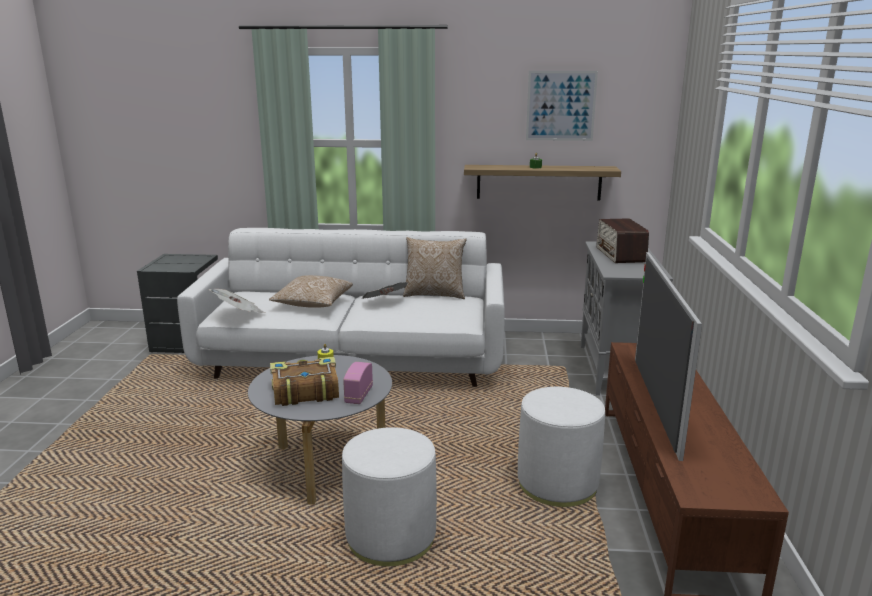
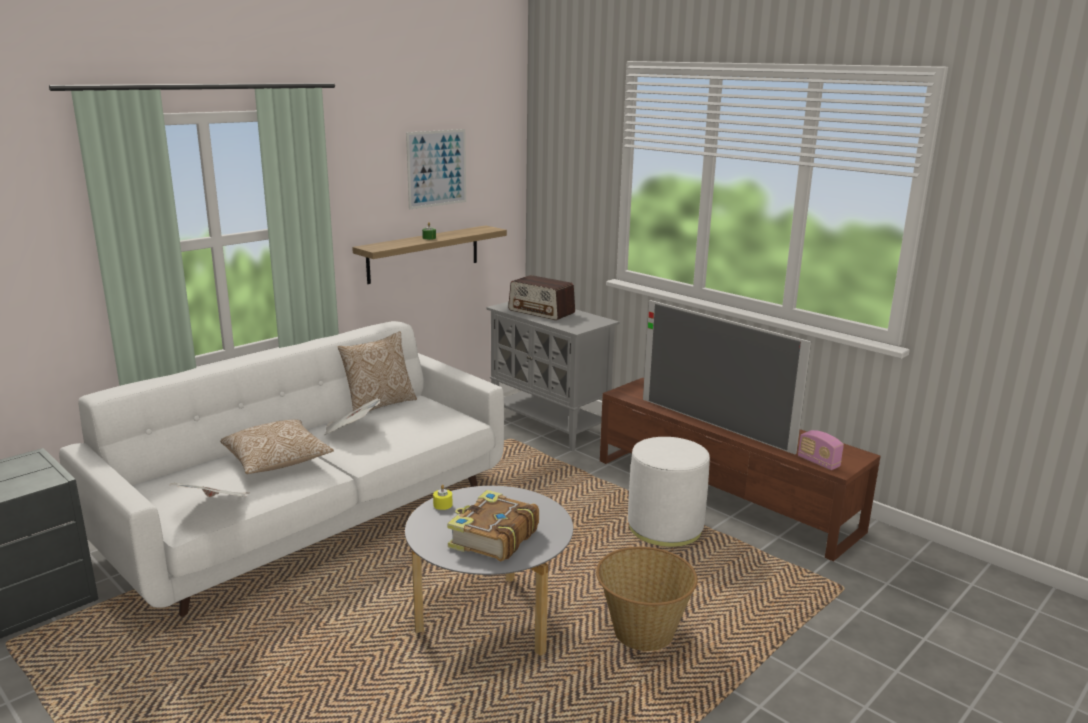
camera: 50 degrees left, 0 degrees up
(358, 395) = (542, 516): radio -> radio (818, 462)
(391, 537) = (642, 633): white ottoman -> basket

